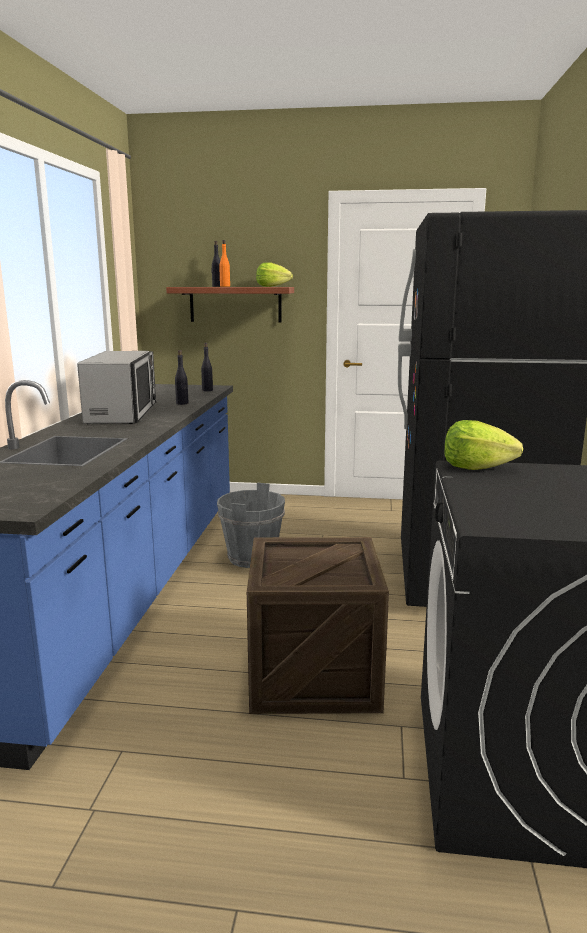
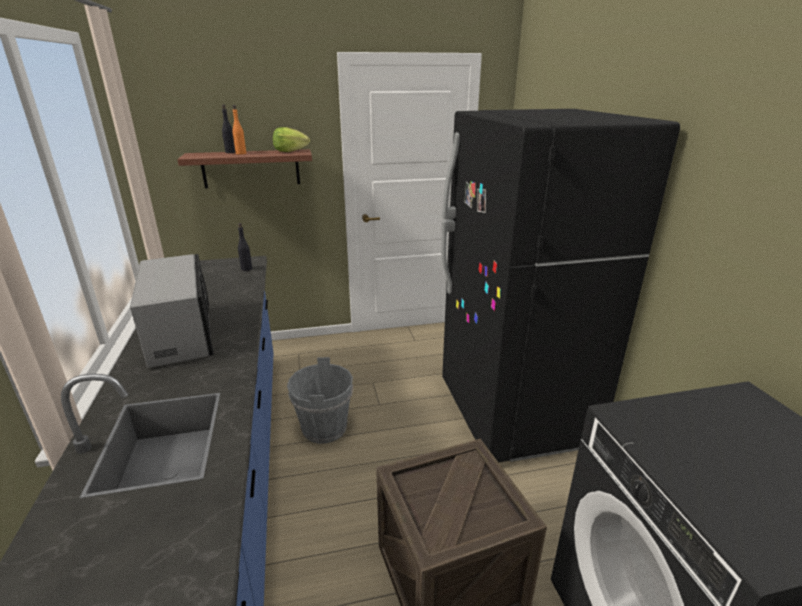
camera: 20 degrees left, 10 degrees up
(182, 403) = (236, 300): black bottle -> none
(476, 467) = (634, 415): lettuce -> none

